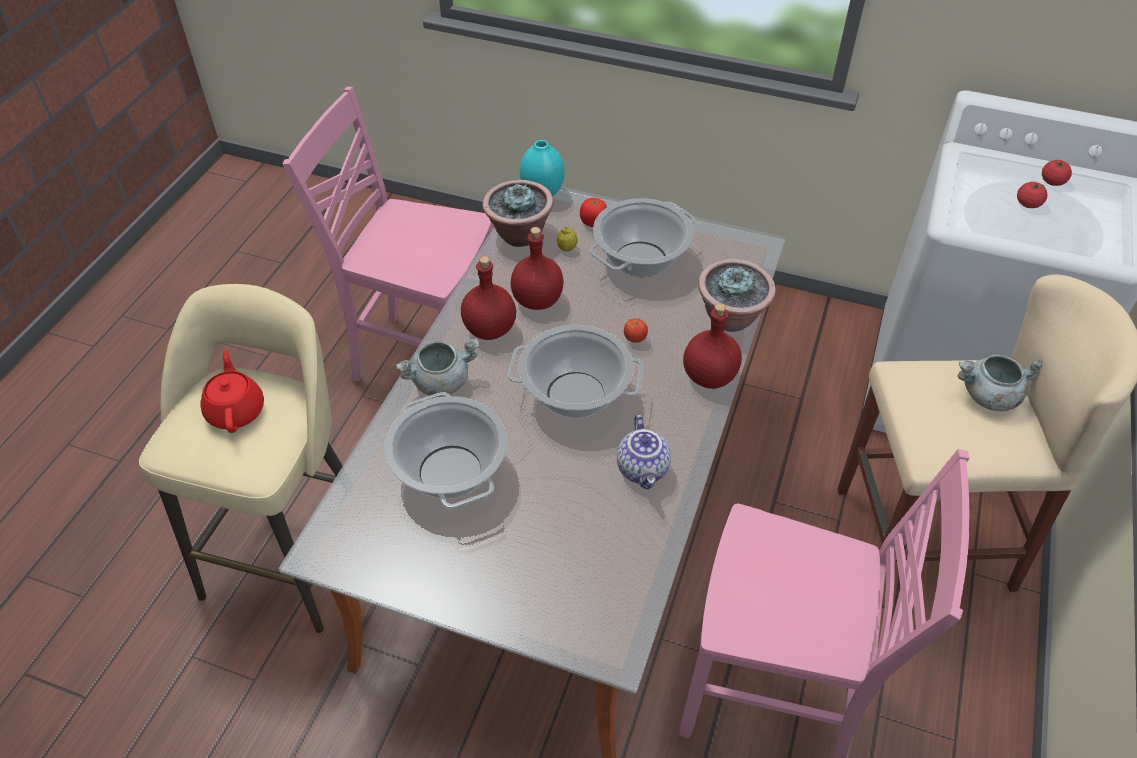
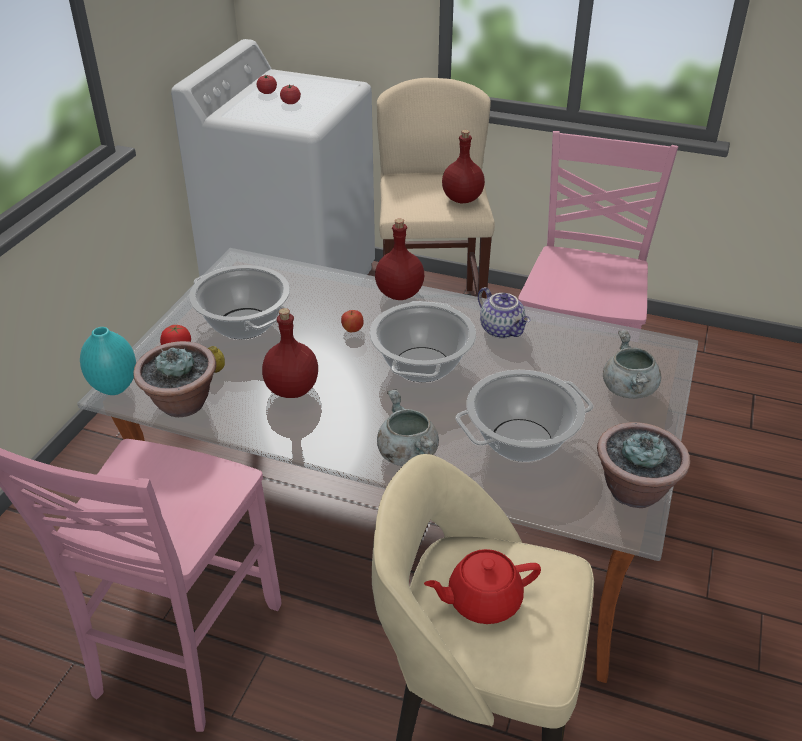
camera: 90 degrees left, 10 degrees down
(491, 329) = (331, 421): red bottle -> red bottle (462, 199)
(644, 469) = (502, 330): teapot -> teapot turned 60 degrees clockwise
(731, 318) = (331, 279): potted plant -> potted plant (634, 490)
(989, 396) = (422, 183): grey cooking pot -> grey cooking pot (629, 390)

